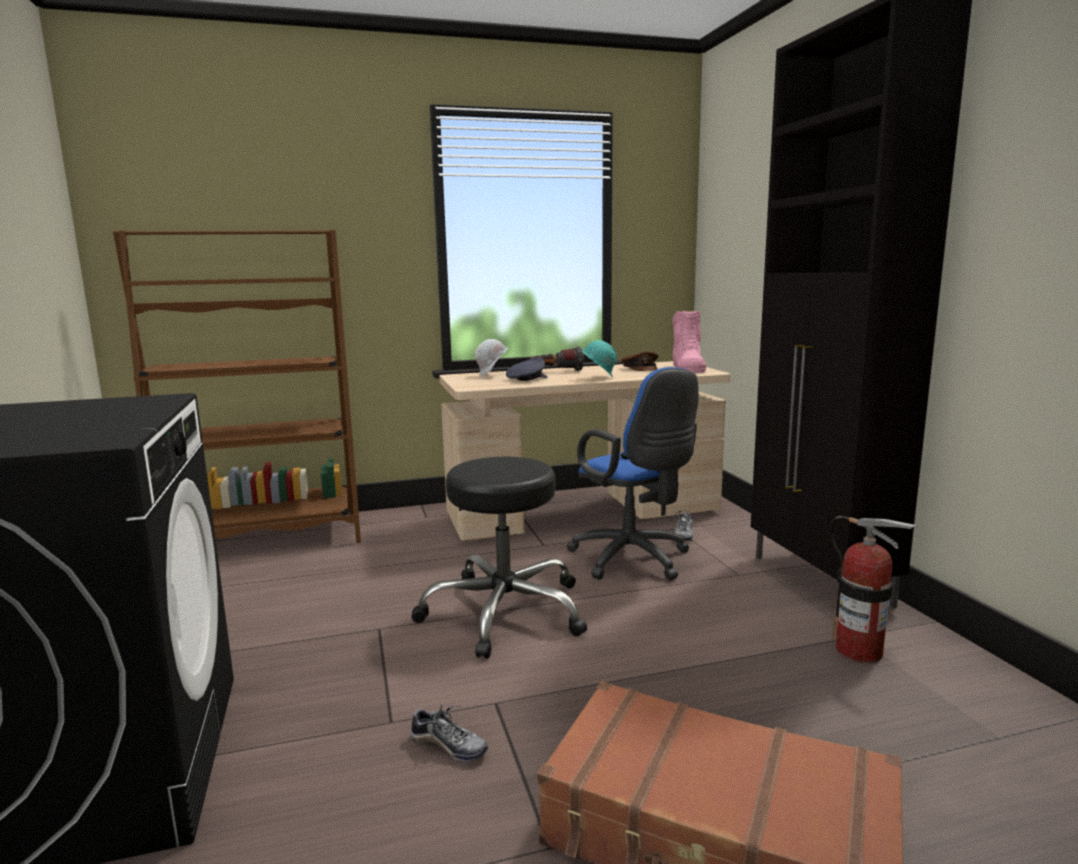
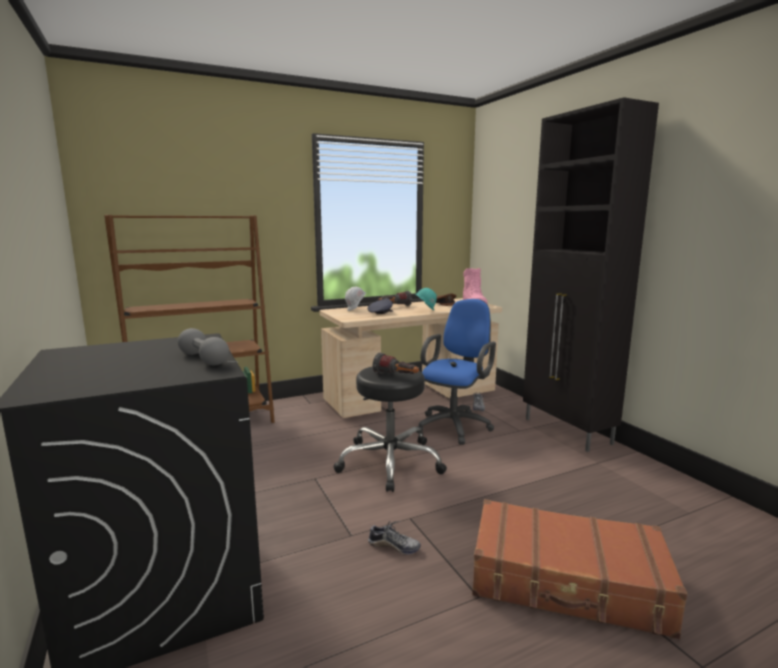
camera: 10 degrees left, 0 degrees up
(111, 424) = (203, 359): none -> grey dumbbell
(505, 475) = (396, 377): none -> flashlight
(634, 560) = (455, 425): blue office chair -> blue office chair turned 105 degrees counterclockwise
(859, 651) = (603, 471): fire extinguisher -> none

